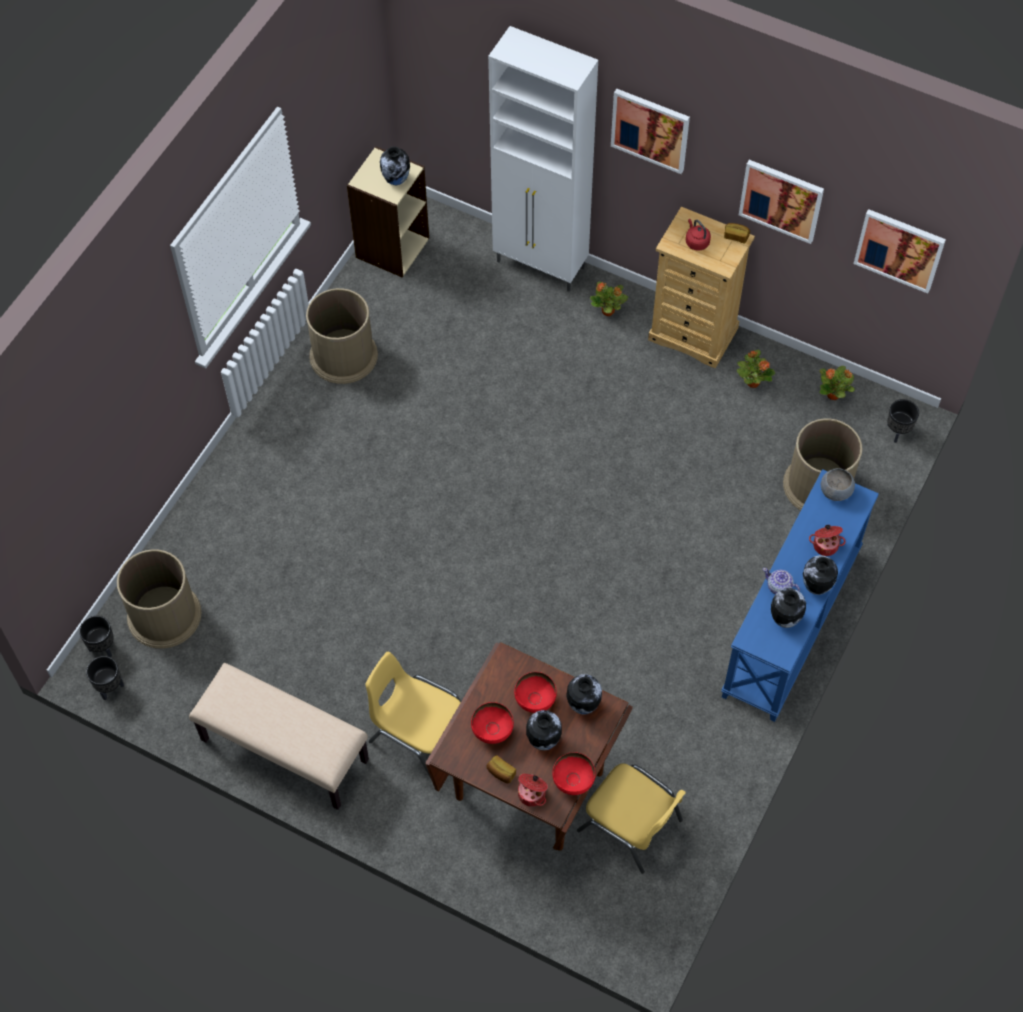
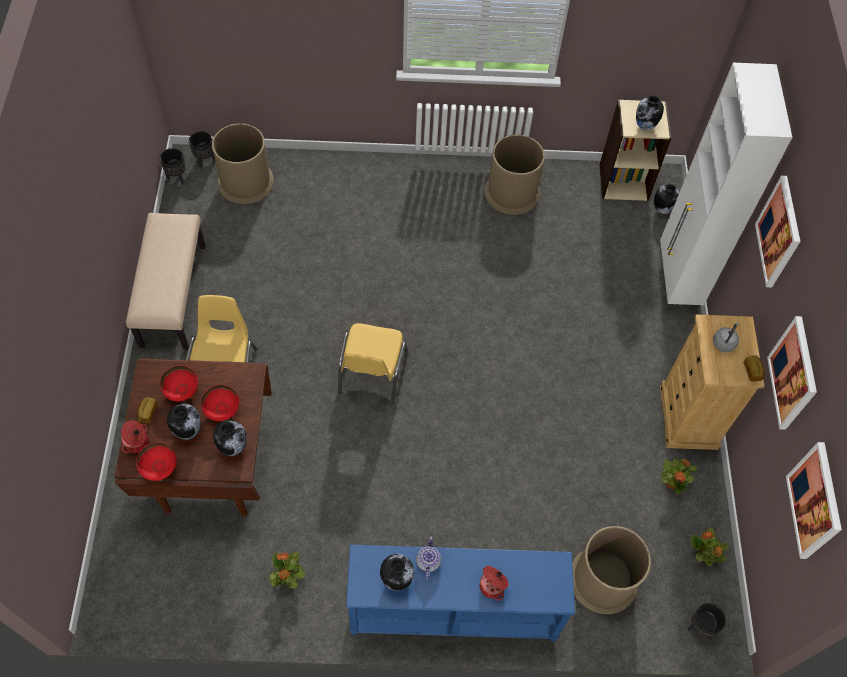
camera: 60 degrees right, 0 degrees up
(608, 311) = (667, 346): potted plant -> potted plant (288, 577)
(631, 826) = (207, 557): yellow chair -> yellow chair (371, 373)
(696, 242) = (724, 342): red kettle -> grey kettle
(815, 587) = (444, 594): vase -> vase (661, 210)
(836, 491) = (554, 573): grey bowl -> none

